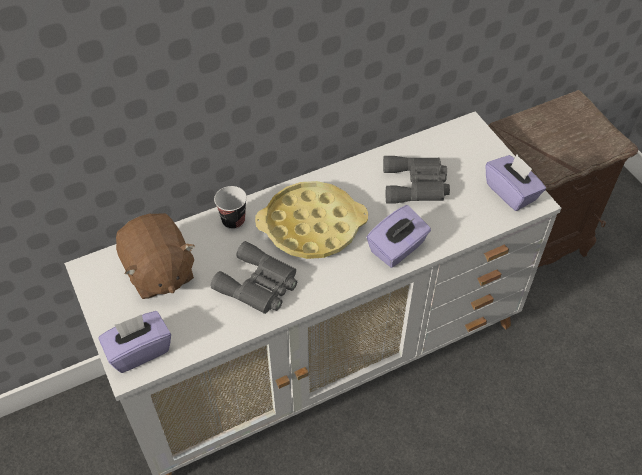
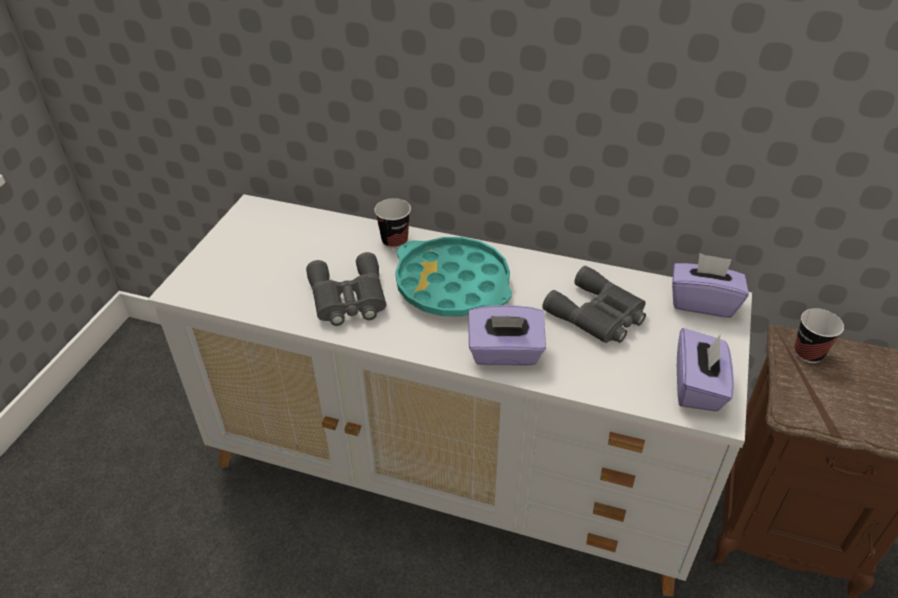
camera: 45 degrees right, 10 degrees down
(139, 350) = (205, 281): purple tissue box -> purple tissue box (702, 302)
(159, 272) = (291, 240): brown plush toy -> none
(312, 226) = (452, 285): yellow tray -> turquoise tray
(522, 130) = (808, 353): none -> cup

